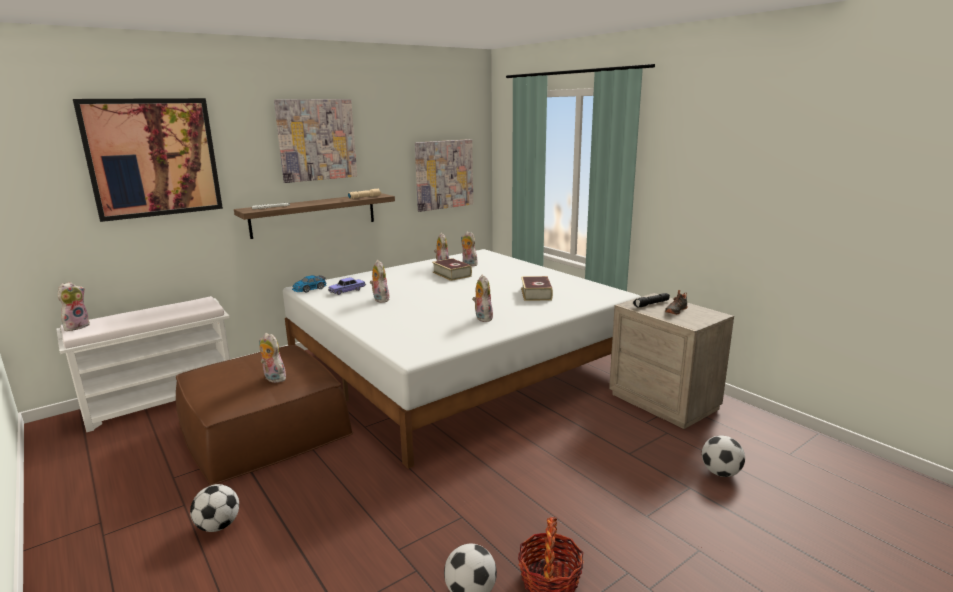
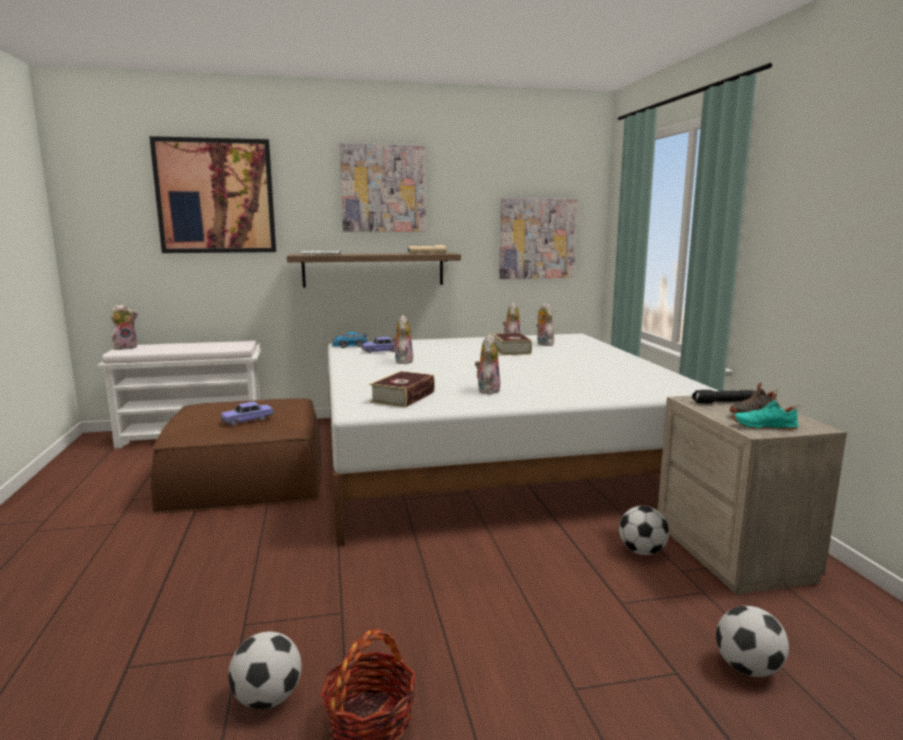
camera: 25 degrees right, 5 degrees down
(218, 526) = (120, 550): football -> football (642, 551)
(273, 378) = (247, 420): plush toy -> toy car
(536, 294) = (586, 377): book -> book (403, 397)
(691, 319) = (763, 426): none -> turquoise shoe

